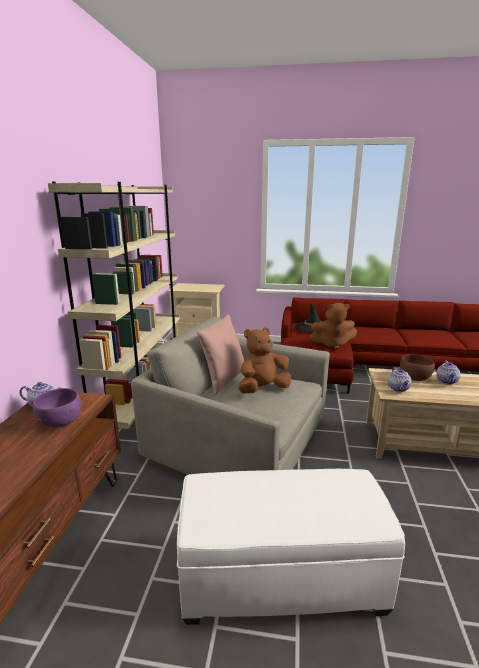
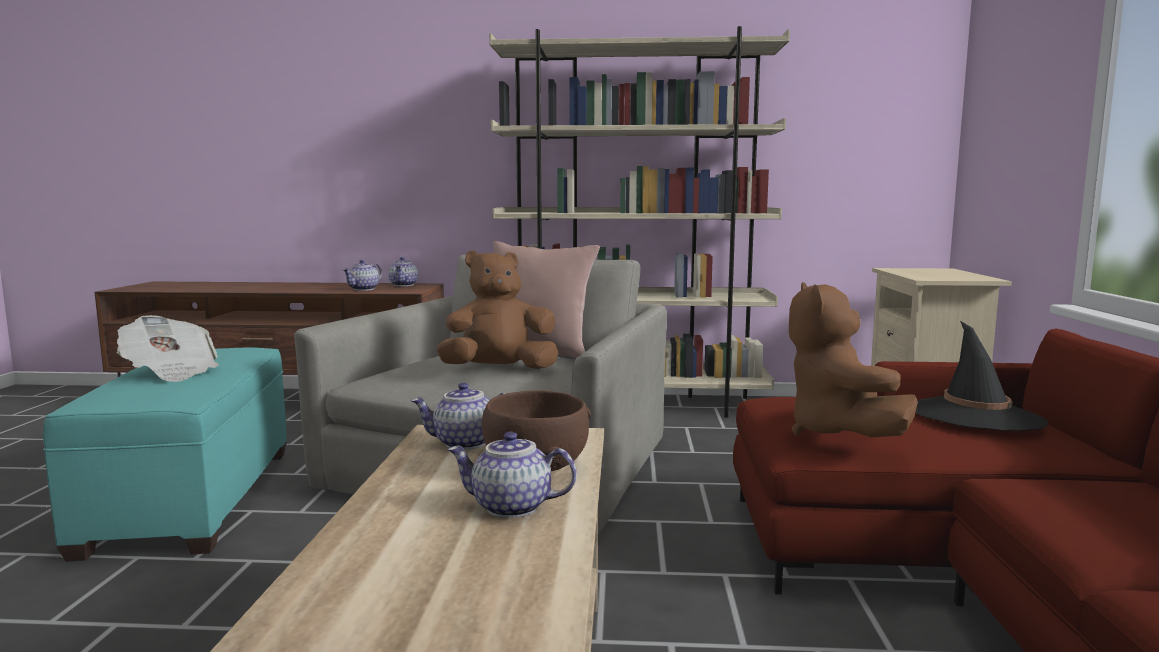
camera: 85 degrees right, 10 degrees down
(60, 422) = (364, 289): purple bowl -> teapot
(263, 389) = (499, 370): brown plush toy -> brown plush toy turned 75 degrees counterclockwise
(280, 578) = (192, 499): white ottoman -> turquoise ottoman
(292, 502) = (171, 372): none -> newspaper

